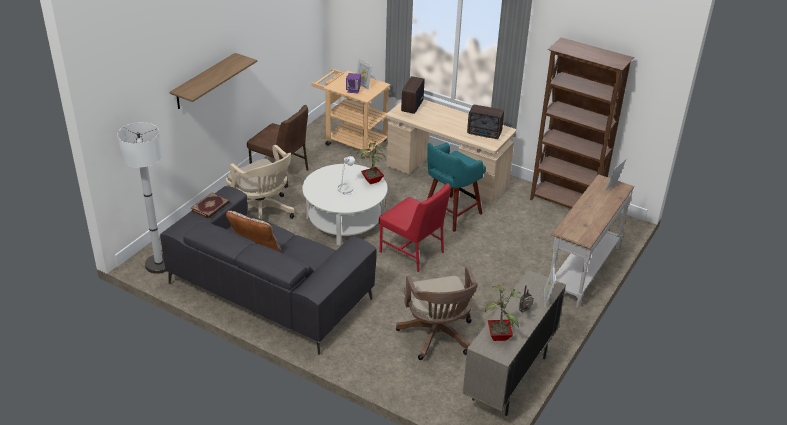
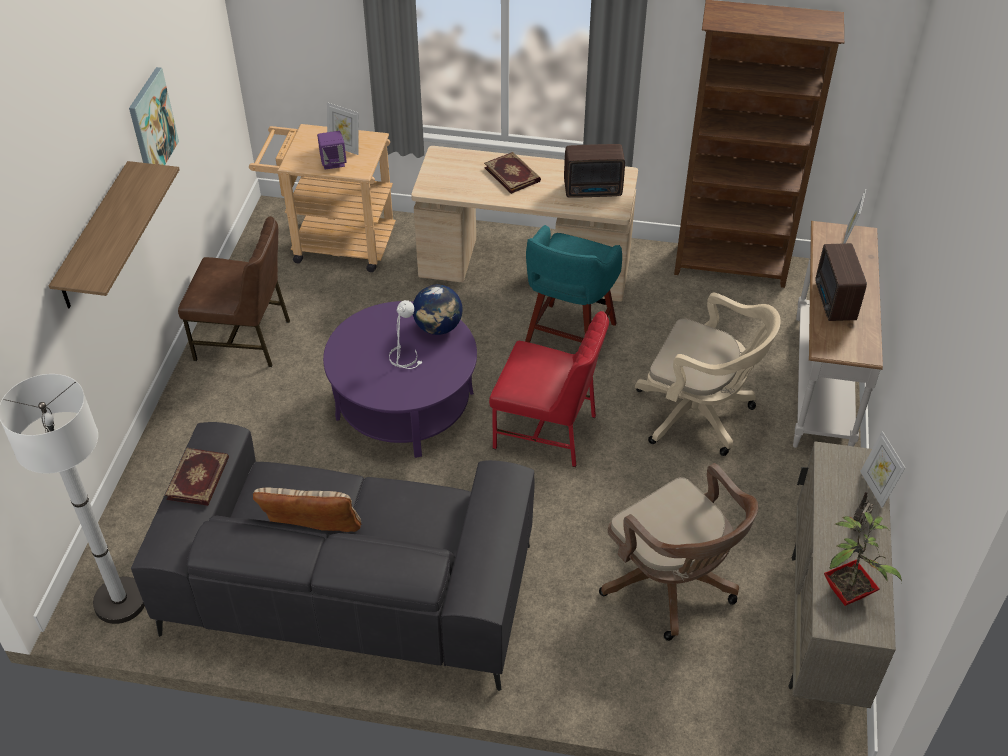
camera: 20 degrees left, 10 degrees up
(256, 41) = (152, 125): none -> picture
(263, 214) = (257, 434): beige office chair -> beige office chair (699, 415)
(345, 221) = (404, 405): white coffee table -> purple coffee table
(371, 181) = (438, 327): potted plant -> globe
(411, 106) = (445, 168): radio -> radio (834, 302)
(445, 117) = (513, 174): none -> book

